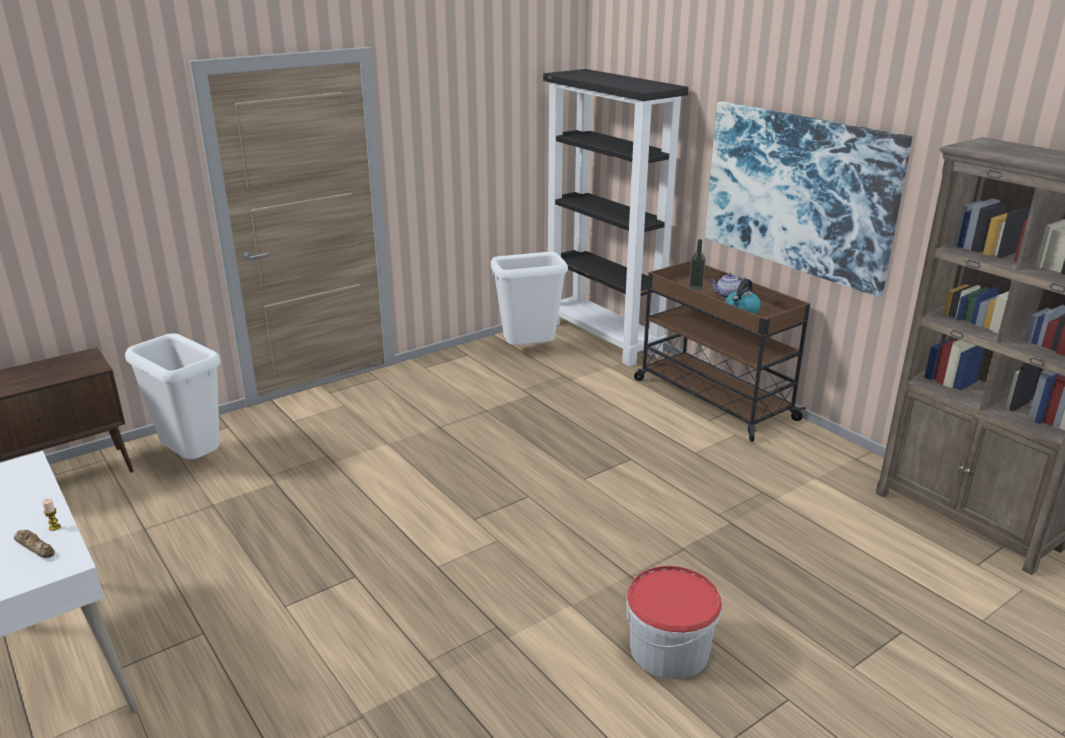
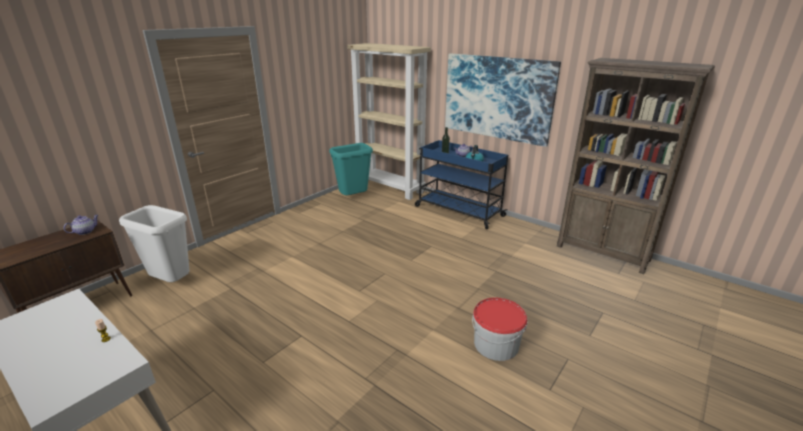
camera: 15 degrees left, 0 degrees up
(35, 547) = (95, 356): bread -> none
(77, 365) = (85, 231): none -> teapot
(529, 351) = (353, 198): white trash can -> turquoise trash can
(604, 338) = (390, 187): black bookcase -> beige bookcase
(712, 398) = (458, 211): brown cart -> blue cart

